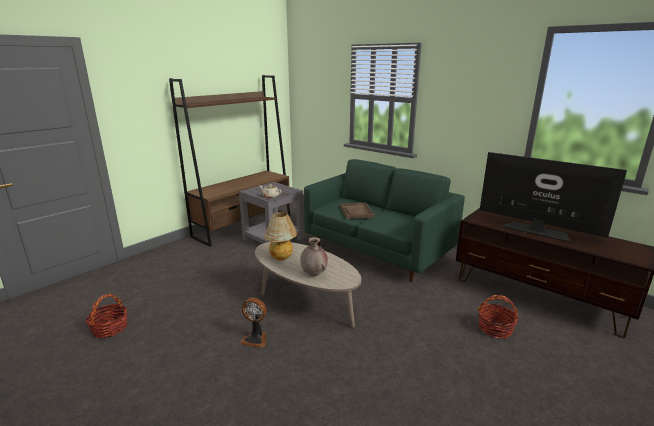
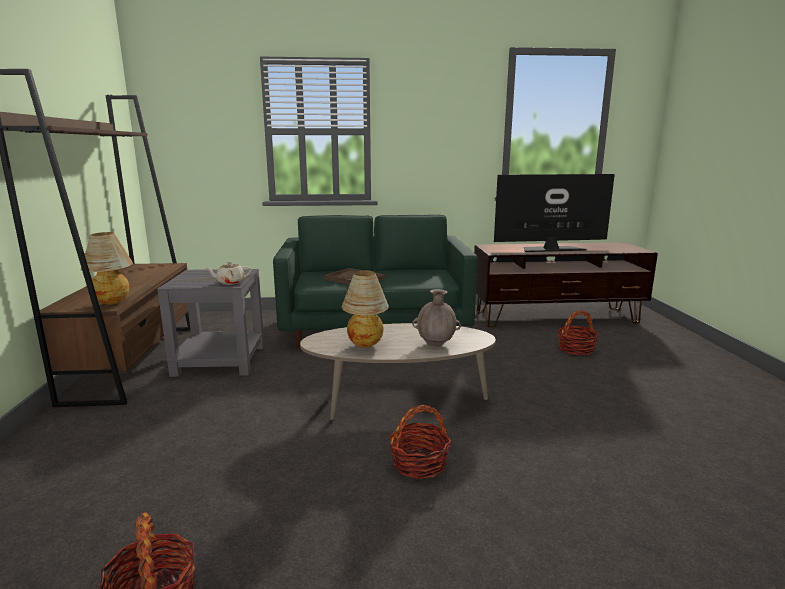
camera: 45 degrees left, 5 degrees down
(214, 194) = (113, 303): none -> table lamp
(255, 339) = (419, 463): fan -> basket

